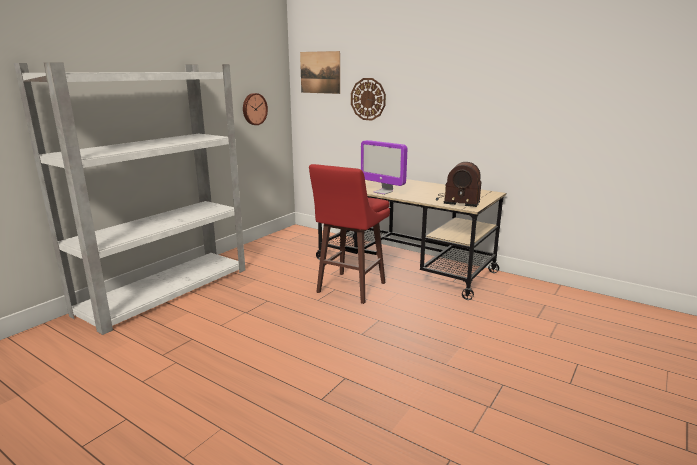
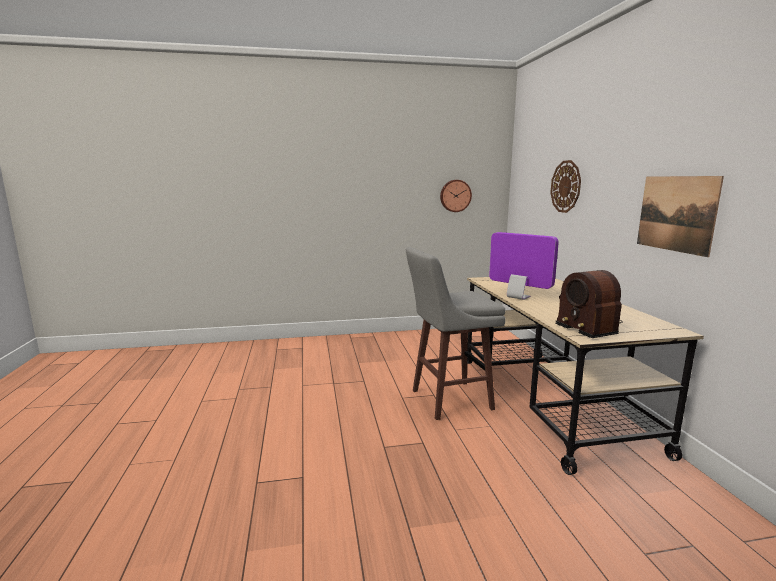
camera: 45 degrees right, 5 degrees down
(166, 291) = (316, 346): white bookcase -> none
(320, 72) = (531, 157): picture -> picture (676, 213)
(350, 288) = (449, 400): red stool -> grey stool
(383, 192) = (518, 297): monitor -> monitor turned 135 degrees clockwise

